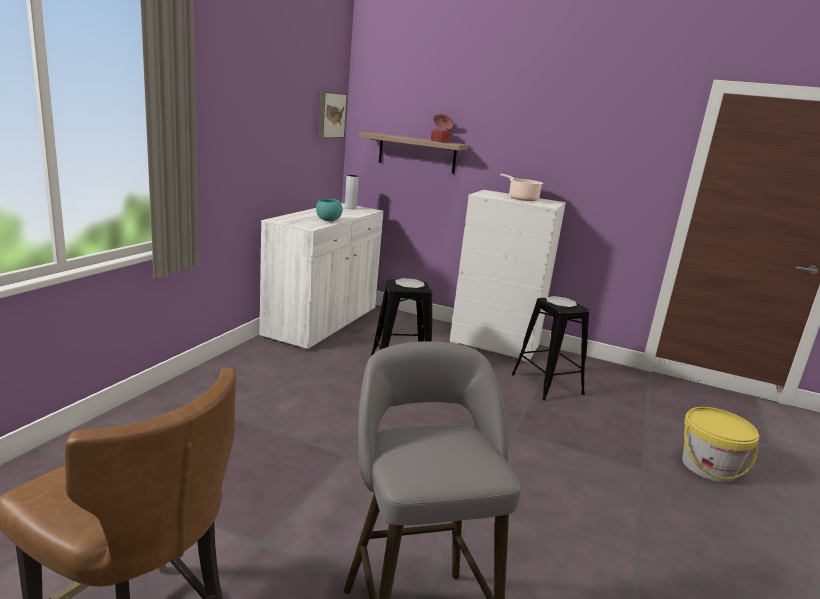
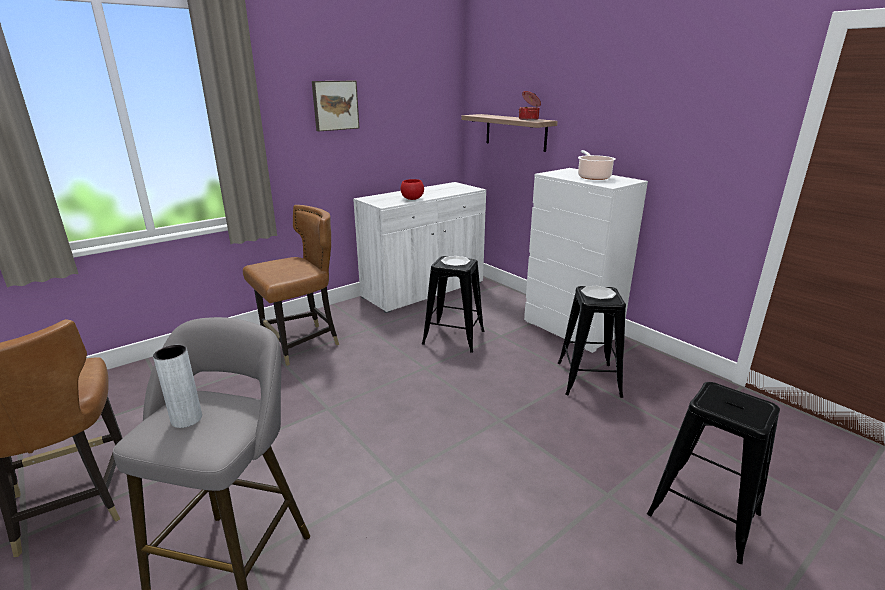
camera: 30 degrees right, 5 degrees up
(242, 395) = (301, 343): none -> brown chair
(328, 220) = (412, 199): turquoise bowl -> red bowl
(330, 115) = (439, 100): picture -> picture (335, 105)
(350, 208) = (456, 187): grey vase -> grey vase (186, 419)
(708, 467) = (703, 514): yellow bucket -> black stool

